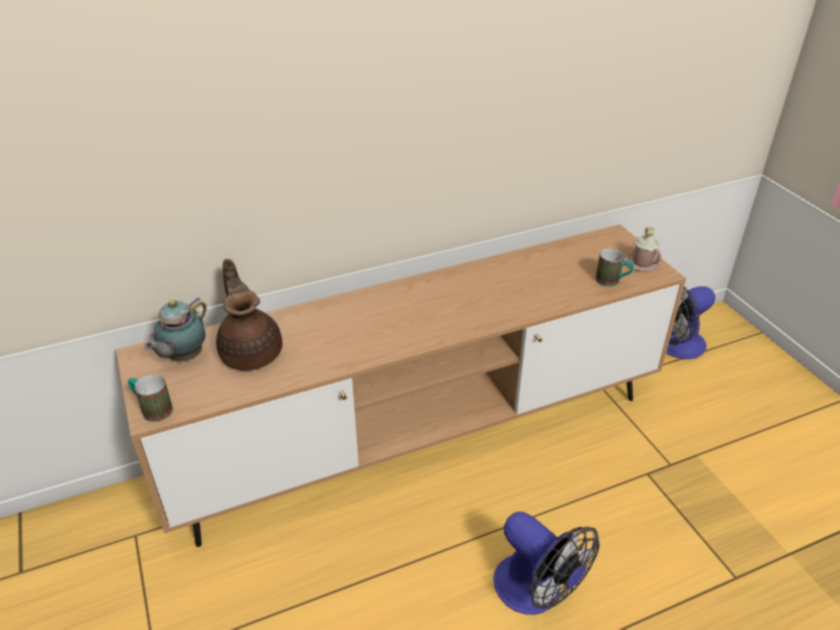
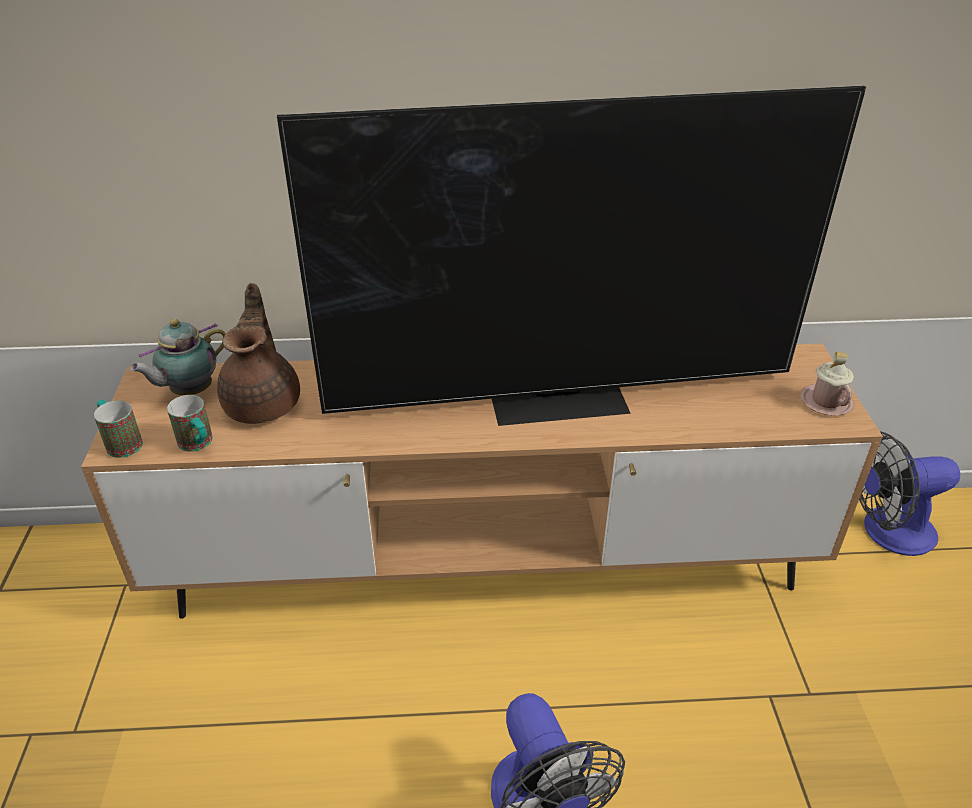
camera: 20 degrees right, 0 degrees up
(469, 297) = (560, 396): none -> television
(612, 281) = (768, 417): mug -> mug (198, 444)

